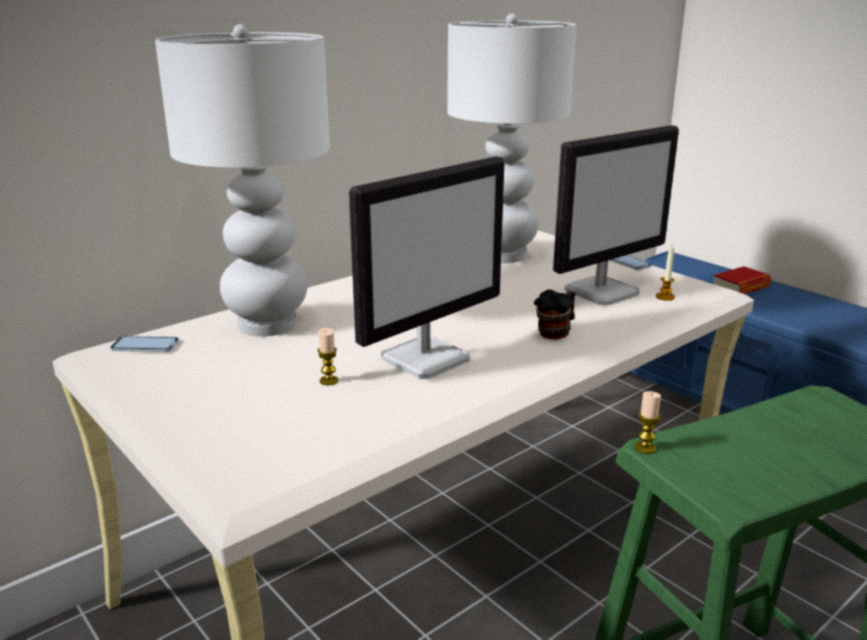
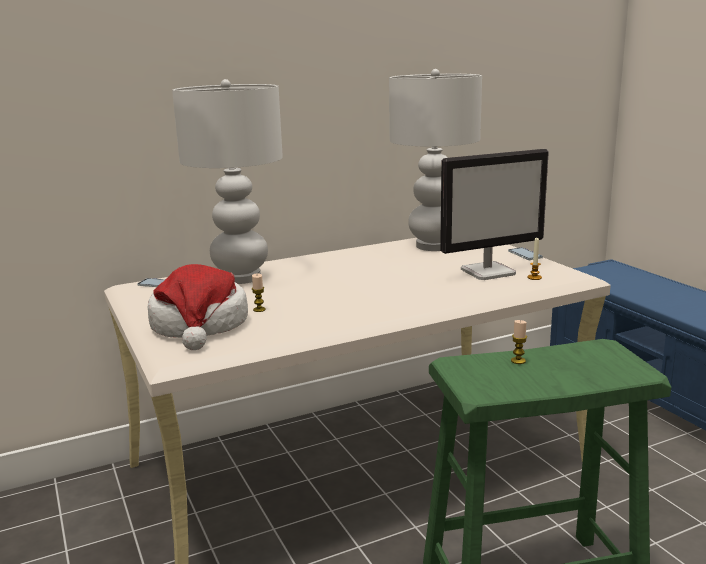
camera: 15 degrees right, 5 degrees down
(252, 420) = (200, 325): none -> hat
(426, 358) = (330, 302): monitor -> none
(556, 332) = (433, 293): mug -> none
(645, 448) = (444, 362): candle -> candle (518, 361)
(740, 287) = (655, 288): book -> none

